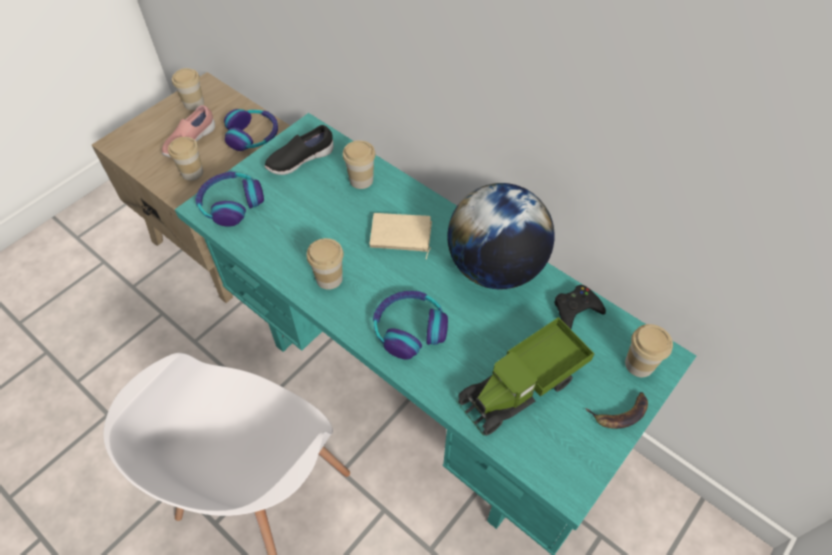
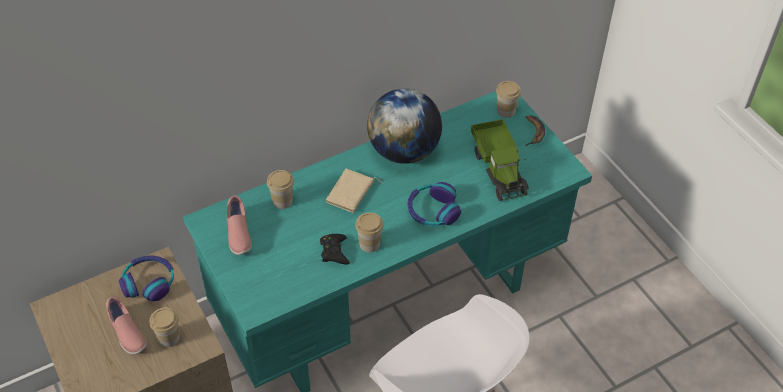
camera: 70 degrees left, 5 degrees down
(194, 103) = (72, 321): cup -> none
(231, 204) = (261, 290): headphones -> none
(300, 160) = (238, 234): black shoe -> pink shoe
(576, 309) = (455, 124): black game controller -> black game controller (334, 252)

